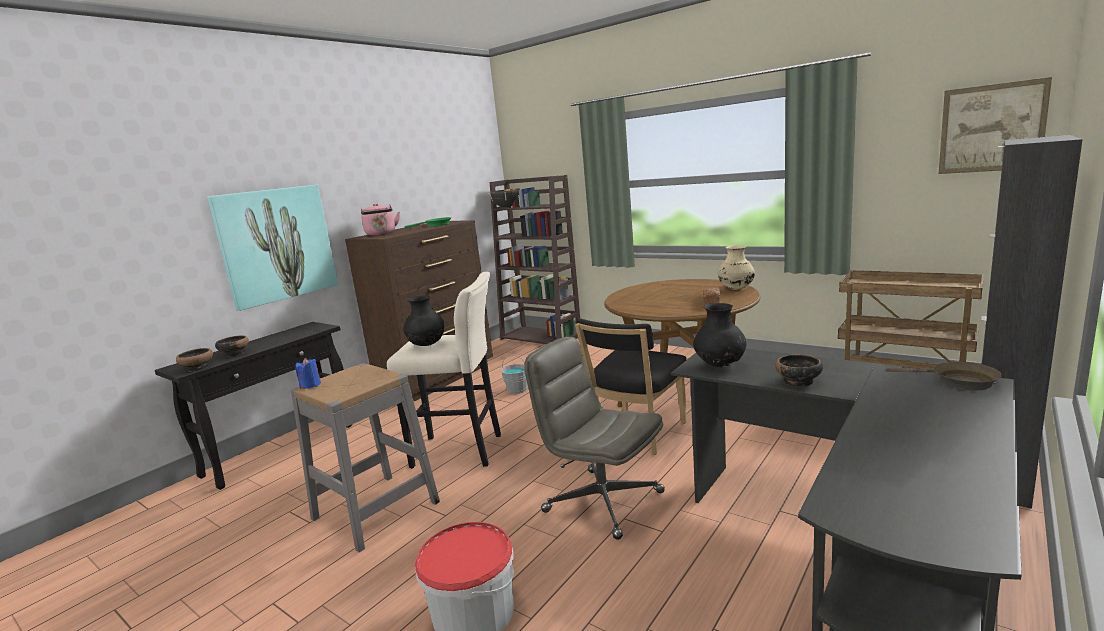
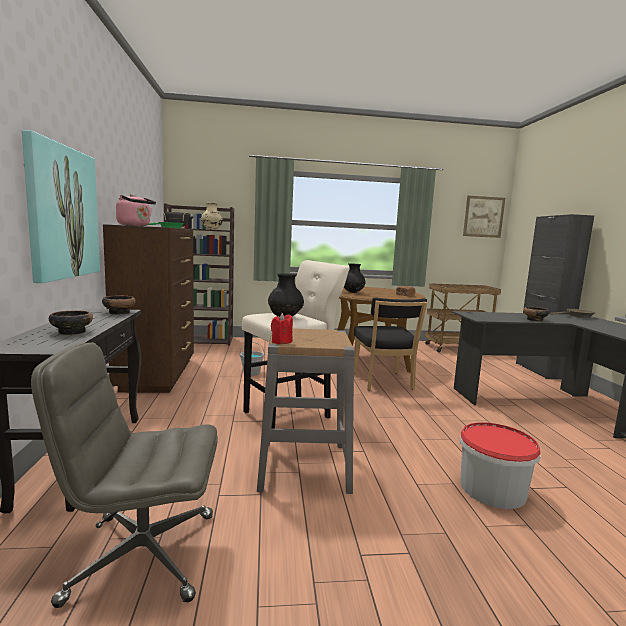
camera: 45 degrees left, 5 degrees down
(198, 368) = (61, 345): bowl -> bowl (119, 312)
(310, 385) = (281, 342): blue candle -> red candle
(602, 501) = (435, 416): grey office chair -> grey office chair (141, 556)
(720, 365) = (487, 317): black vase -> black vase (353, 292)
(736, 289) = (394, 290): beige vase -> beige vase (211, 229)

